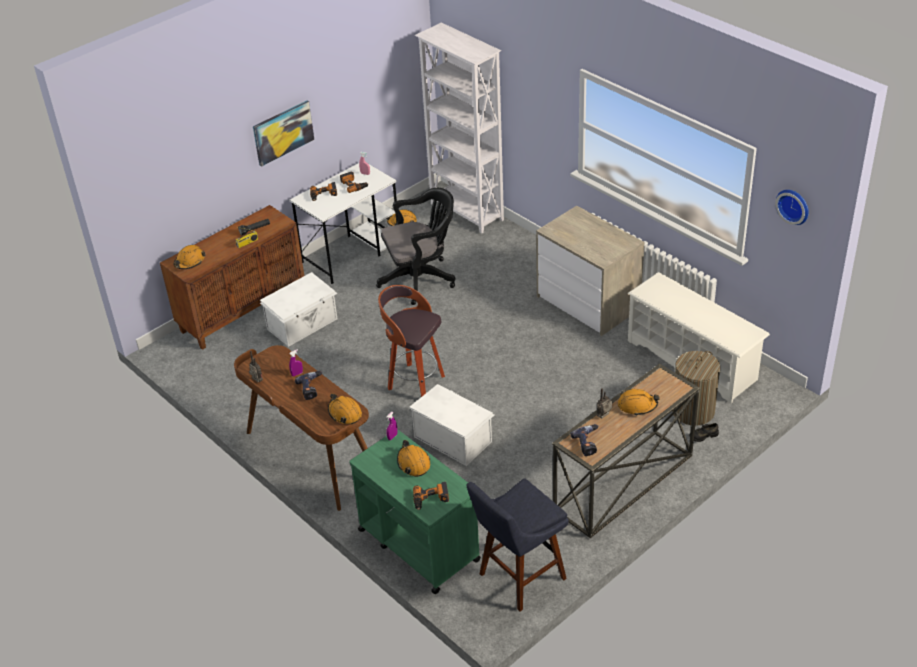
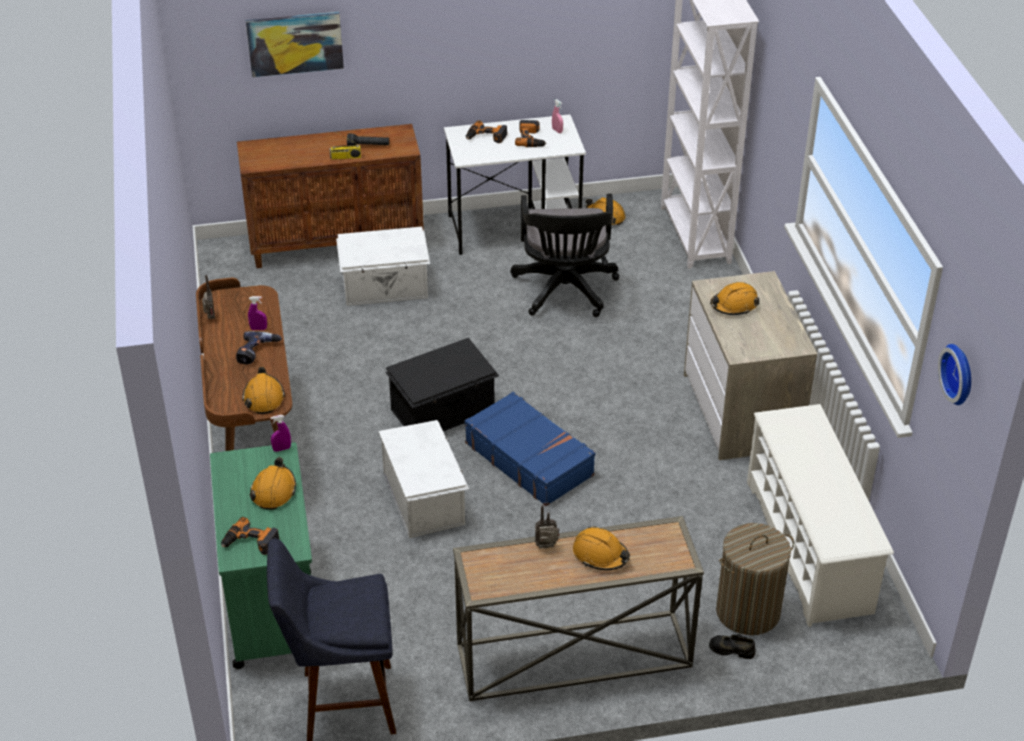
camera: 30 degrees right, 0 degrees up
(189, 262) = (266, 153): orange hard hat -> orange hard hat (734, 305)
(283, 132) = (450, 36): picture -> picture (295, 43)
(414, 382) = (444, 411): stool -> black storage box
(421, 279) = (565, 292): black office chair -> black office chair turned 75 degrees clockwise
(493, 386) = (529, 458): none -> blue suitcase
(589, 443) = (495, 571): power drill -> none

